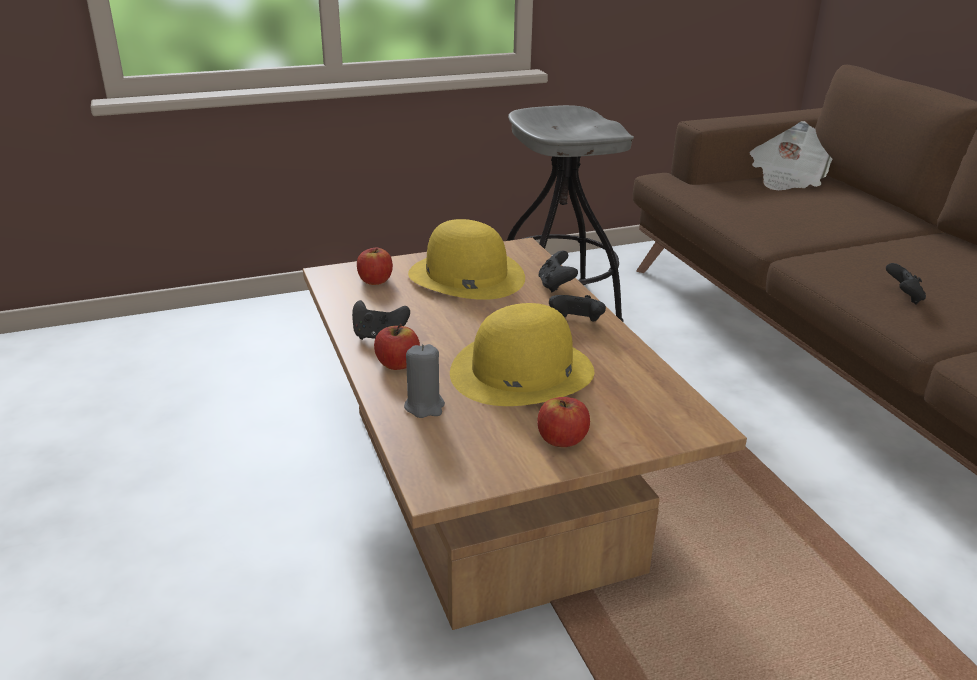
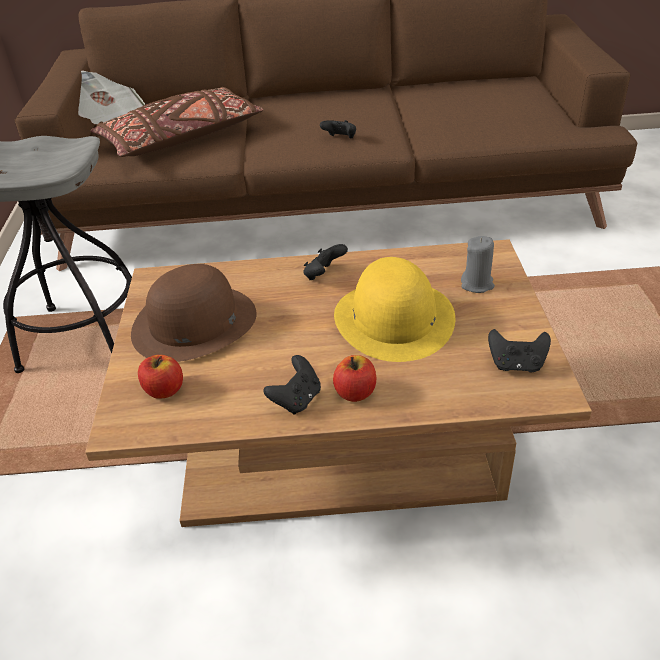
camera: 70 degrees left, 10 degrees up
(424, 406) = (435, 383): grey candle -> grey candle (477, 284)
(465, 276) = (194, 323): yellow hat -> brown hat
(555, 285) = (249, 273): black game controller -> black game controller (516, 365)
(562, 439) = (500, 316): apple -> none
(790, 213) = (181, 138): none -> brown pillow

